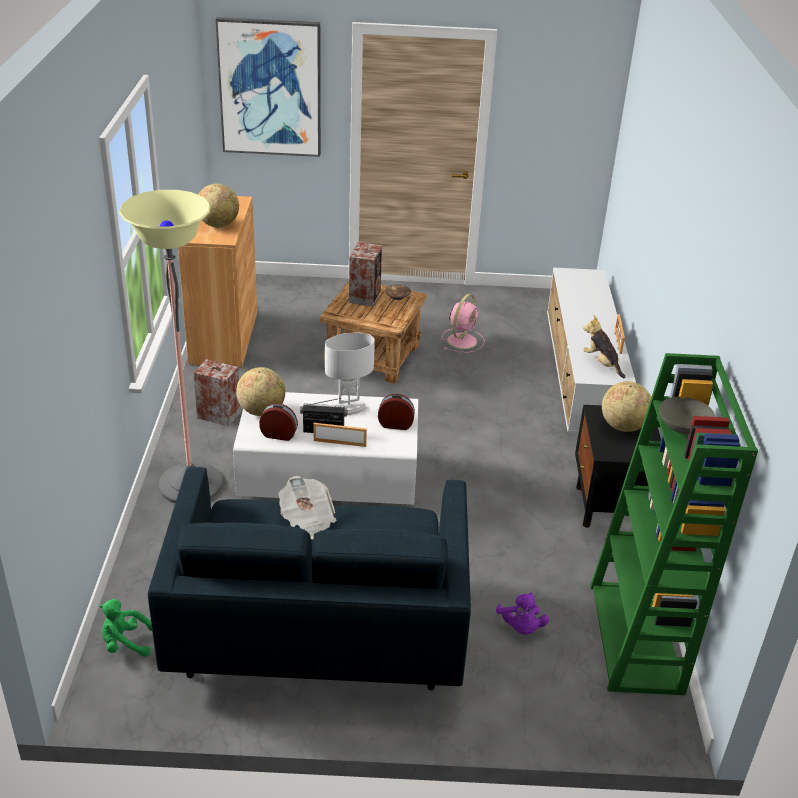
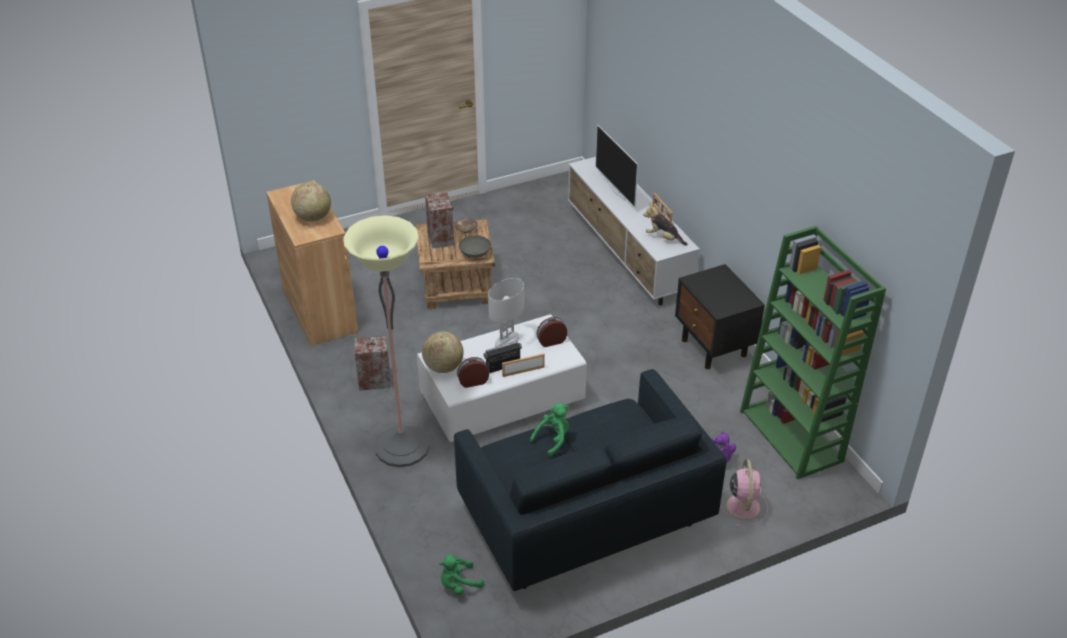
camera: 25 degrees left, 5 degrees up
(270, 87) = (291, 75): picture -> none
(307, 519) = (553, 439): newspaper -> green plush toy
(462, 340) = (514, 246): pink fan -> pink fan (743, 505)
(586, 306) = (617, 191): none -> television
(623, 426) = (717, 285): globe -> none
(682, 428) = (810, 284): grey bowl -> grey bowl (474, 254)

